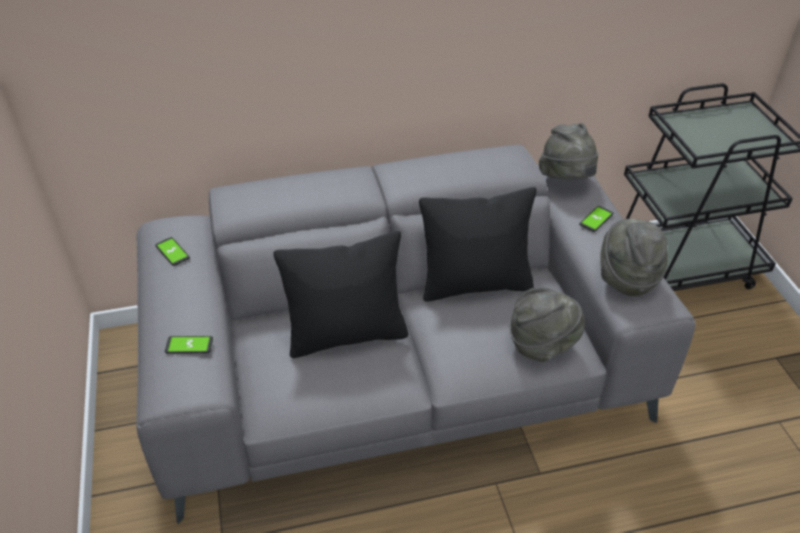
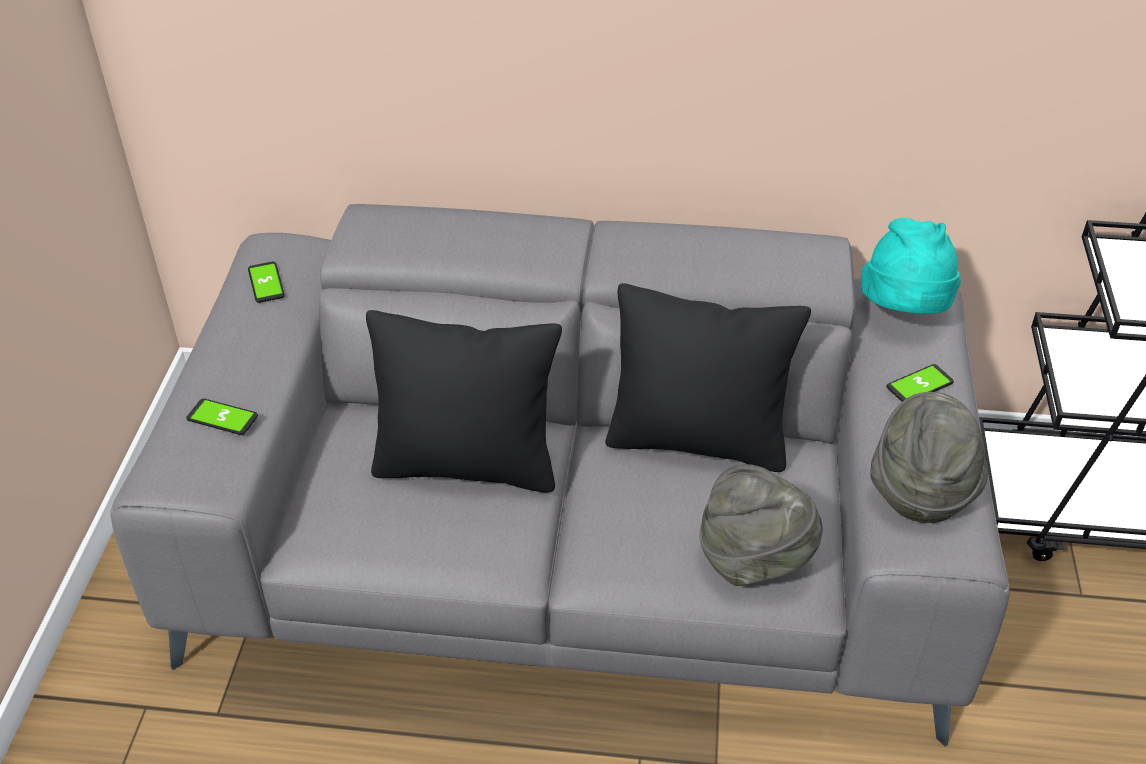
camera: 20 degrees right, 0 degrees up
(566, 180) = (904, 312): grey hat -> turquoise hat

